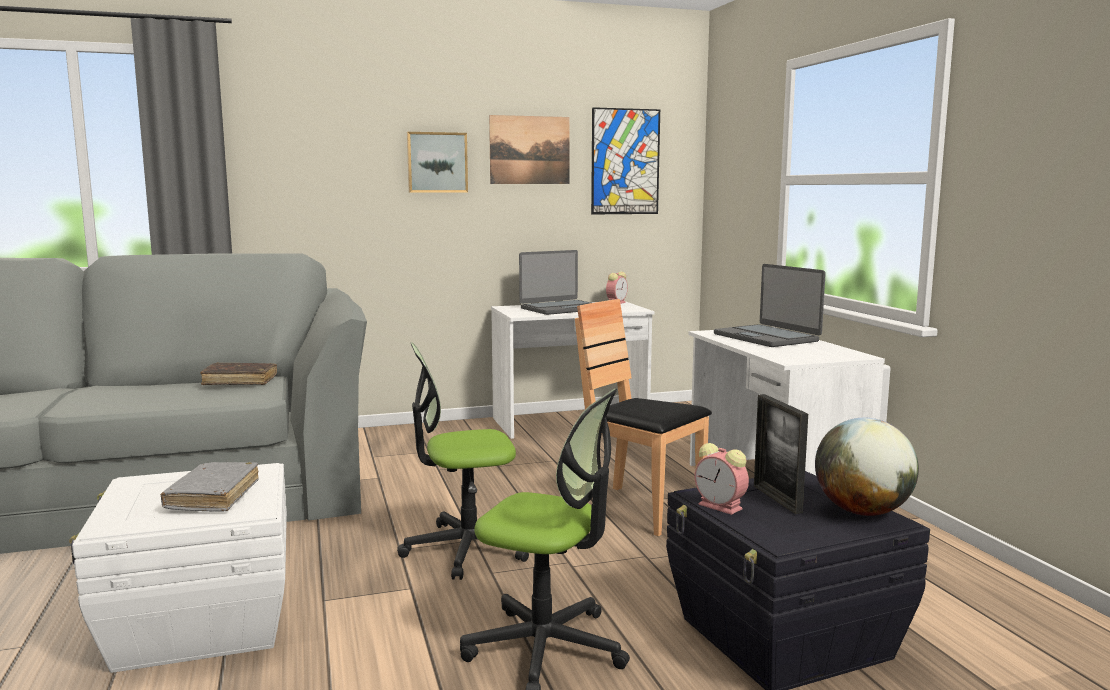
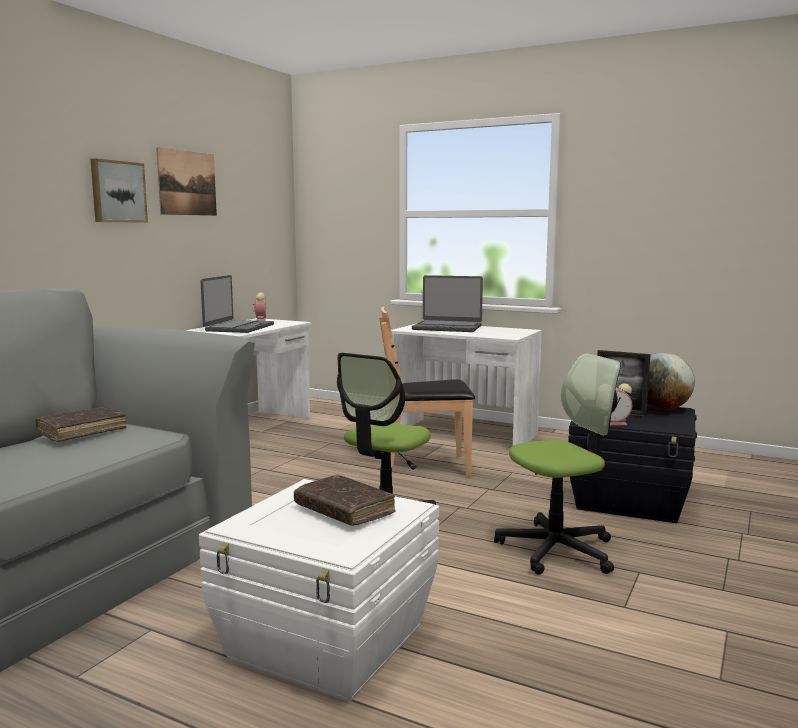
camera: 45 degrees left, 0 degrees up
(213, 496) = (344, 510): grey book -> brown book
(625, 161) = (250, 197): picture -> none

